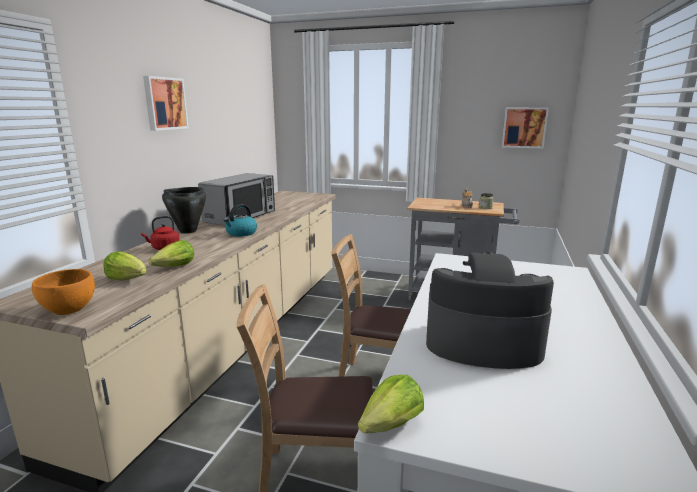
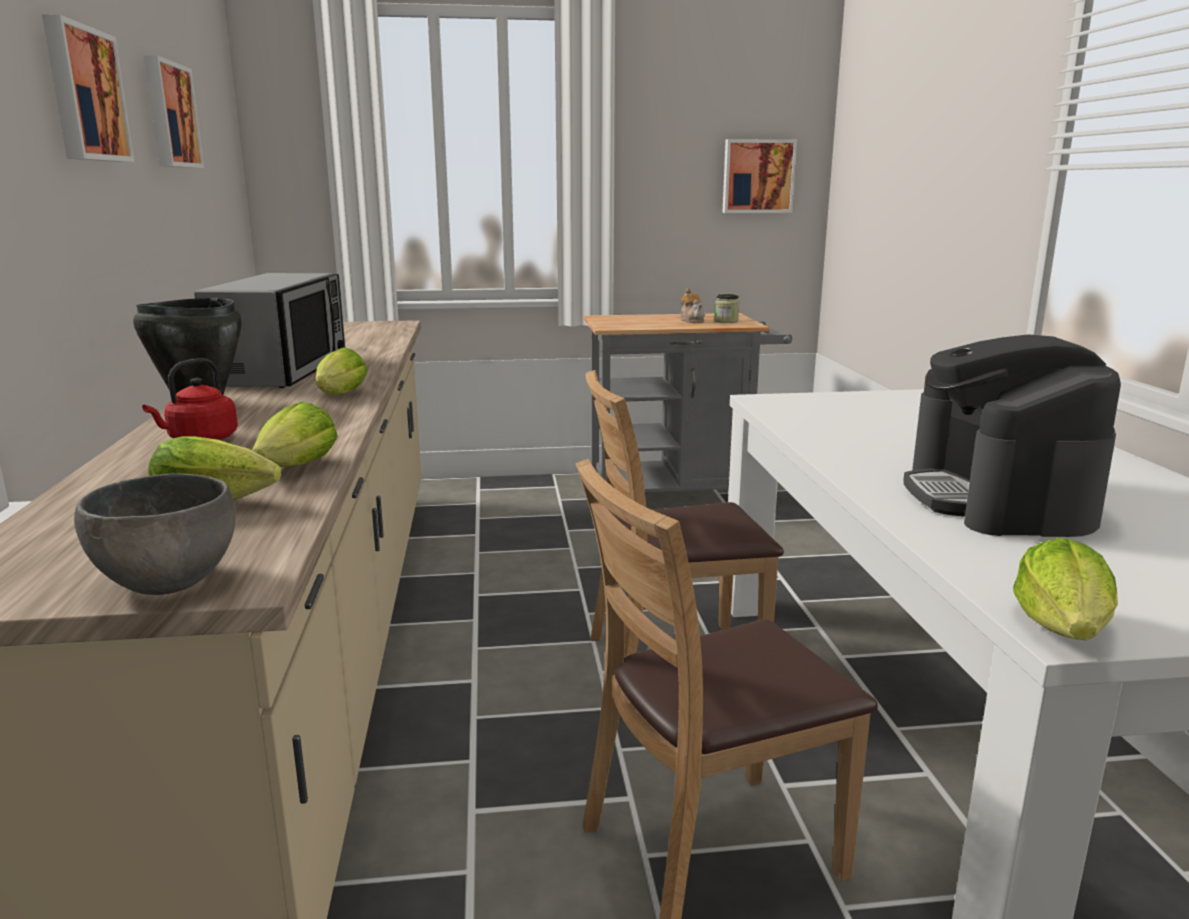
camera: 25 degrees left, 0 degrees up
(69, 310) = (169, 582): orange bowl -> grey bowl
(221, 104) = (169, 115): none -> picture
(241, 233) = (339, 396): kettle -> lettuce
(481, 342) = (997, 499): coffee machine -> coffee machine turned 75 degrees counterclockwise

